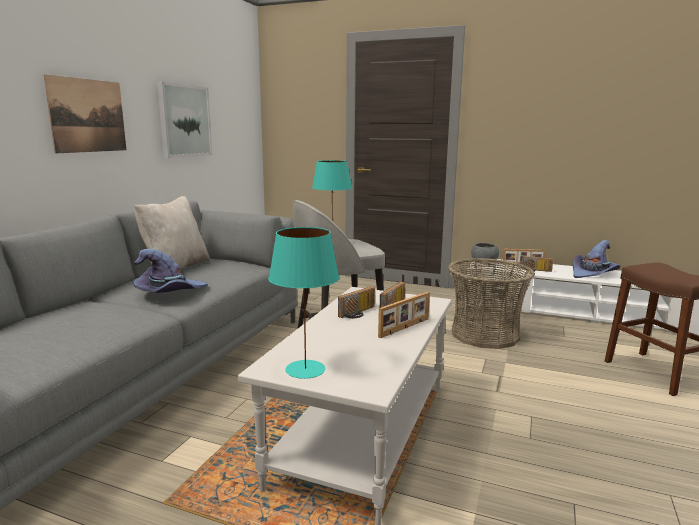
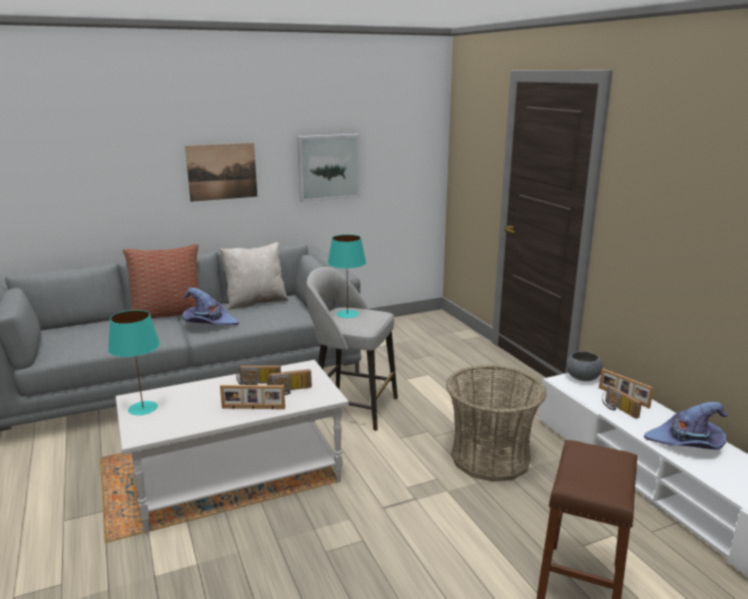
camera: 45 degrees right, 5 degrees up
(87, 300) = (168, 314): none -> pillow

